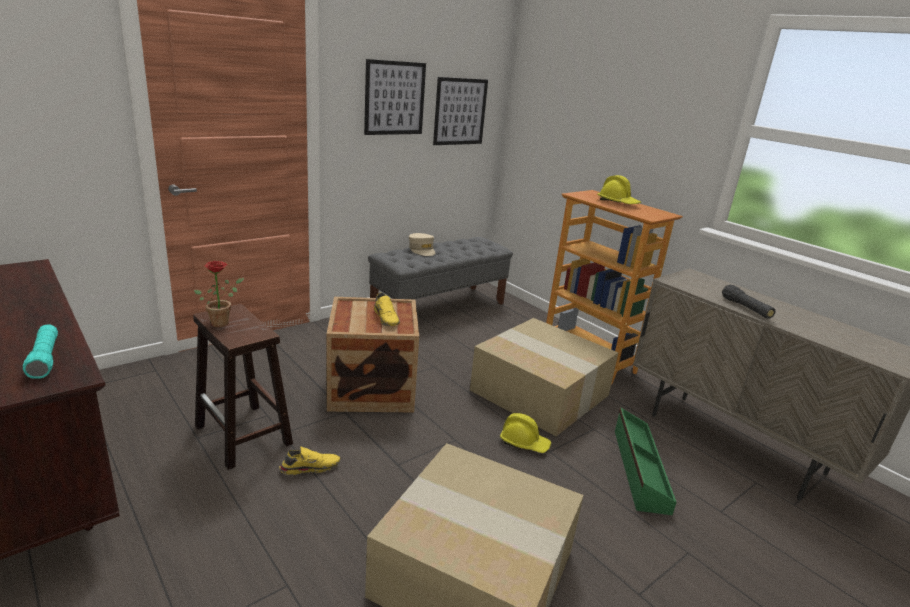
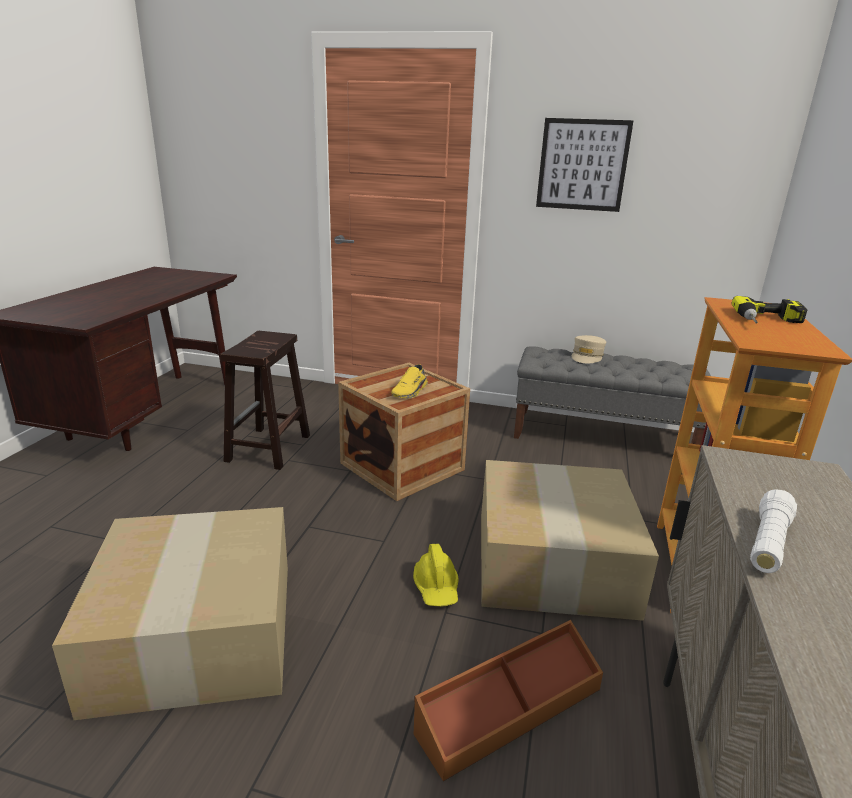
camera: 55 degrees right, 0 degrees up
(45, 359) = (100, 313): turquoise flashlight -> none
(223, 322) = (258, 340): potted plant -> none
(310, 467) = (260, 489): yellow shoe -> none
(460, 111) = (690, 187): picture -> none
(618, 203) = (769, 321): yellow hard hat -> power drill
(639, 469) = (509, 708): green storage box -> brown storage box
(746, 308) = (768, 543): black flashlight -> white flashlight

